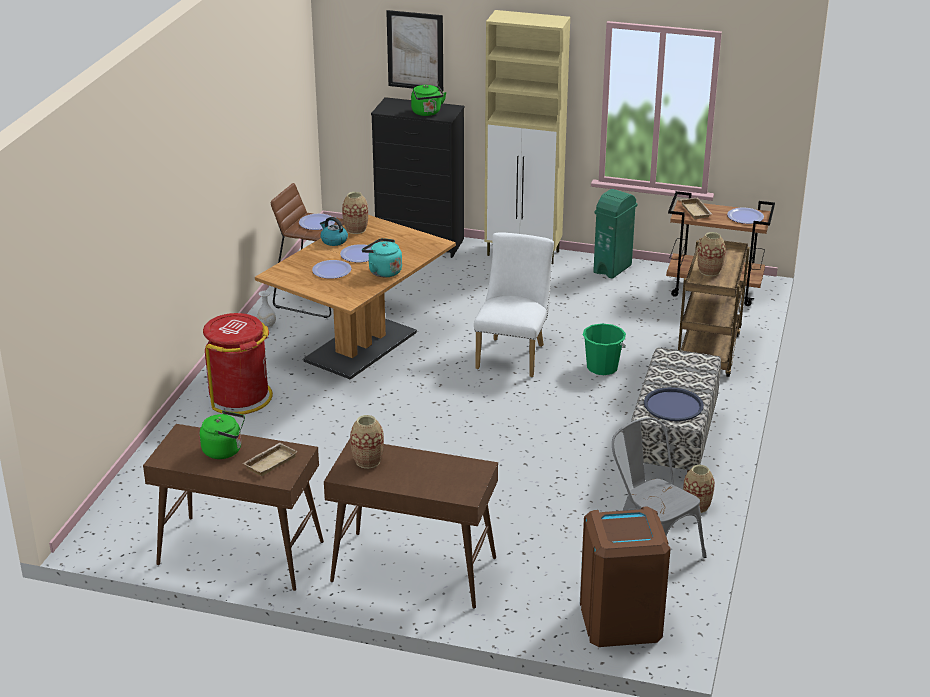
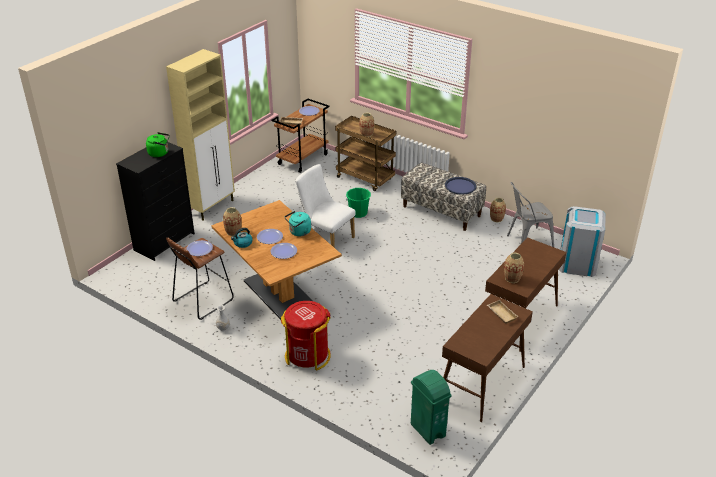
camera: 70 degrees left, 5 degrees up
(225, 450) = (482, 329): green kettle -> none
(415, 50) = (125, 120): picture -> none
(613, 269) = (255, 183): green trash can -> green trash can (427, 430)
(620, 620) = (577, 264): brown trash can -> grey trash can

